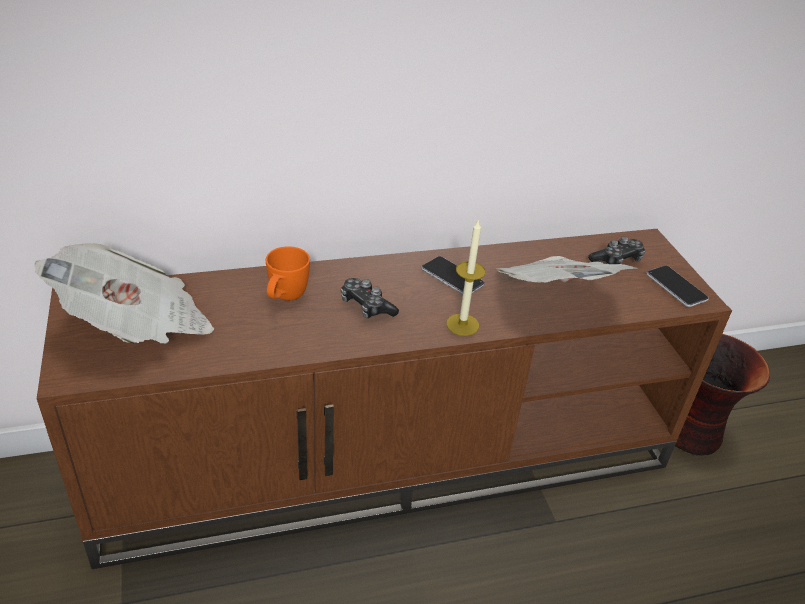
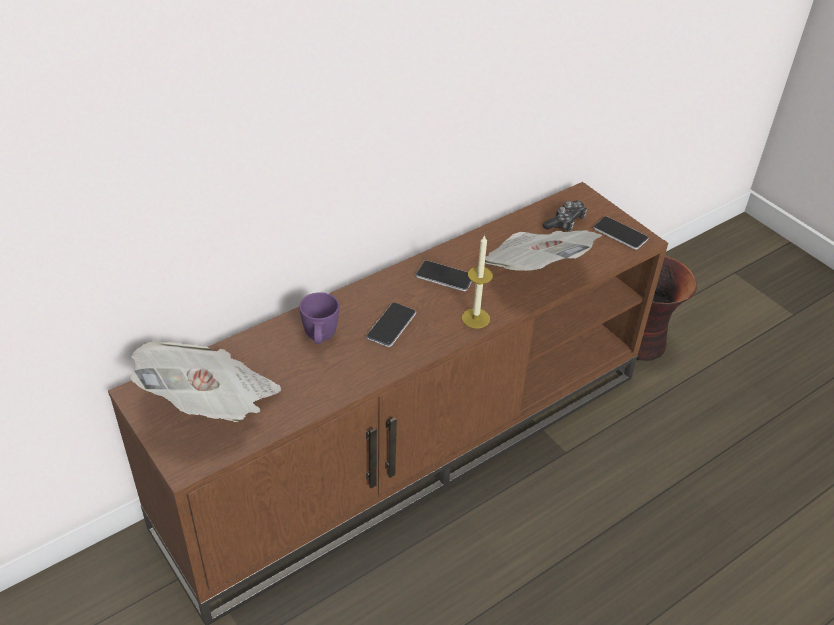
camera: 20 degrees left, 5 degrees up
(285, 298) = (320, 339): orange mug -> purple mug
(366, 306) = (391, 325): game controller -> phone

